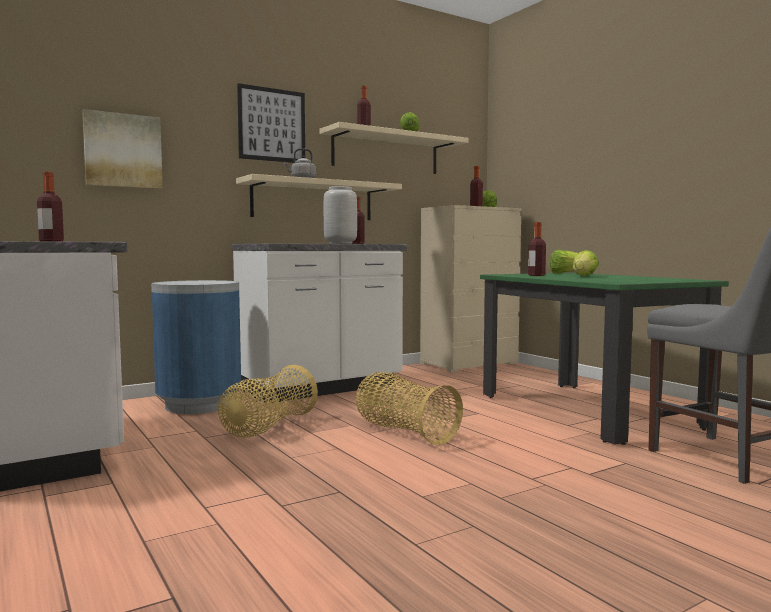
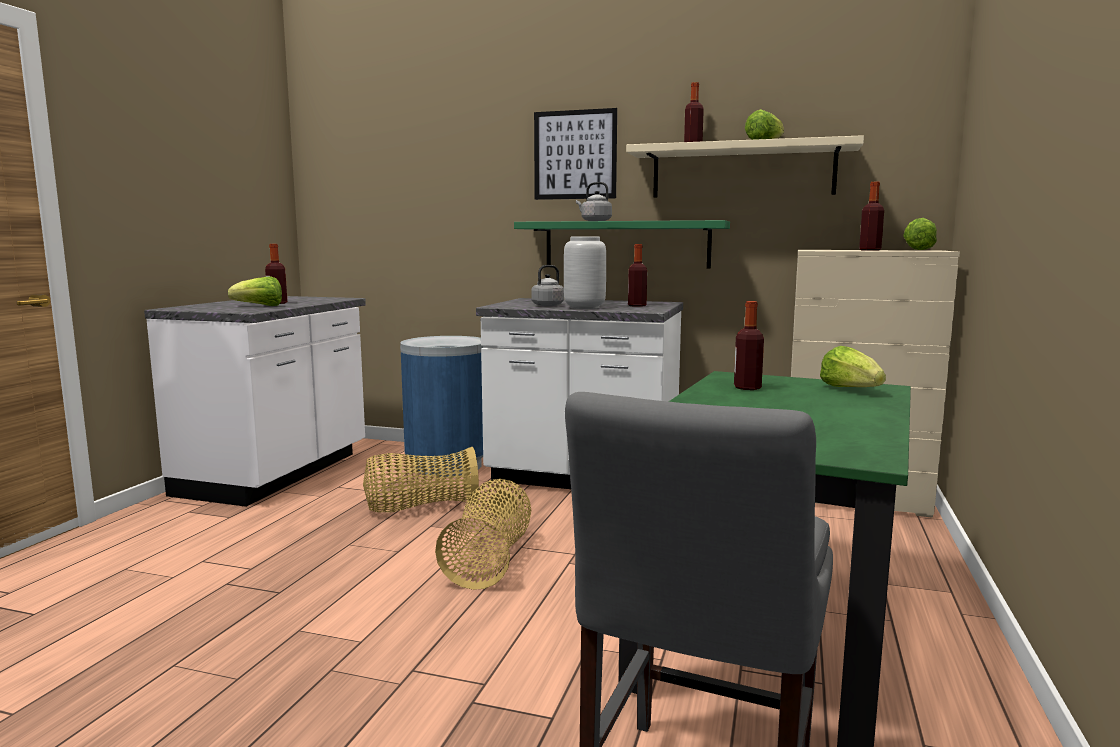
camera: 50 degrees right, 5 degrees up
(123, 151) = (423, 203): picture -> none
(306, 243) = (549, 305): none -> grey kettle
(313, 200) = (626, 244): beige shelf -> green shelf
(583, 276) = (797, 402): lettuce -> lettuce (259, 306)

